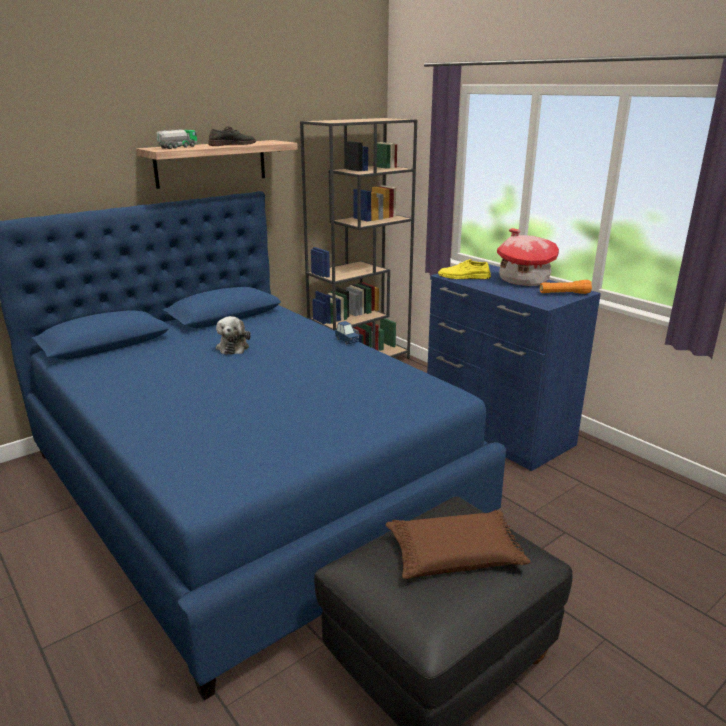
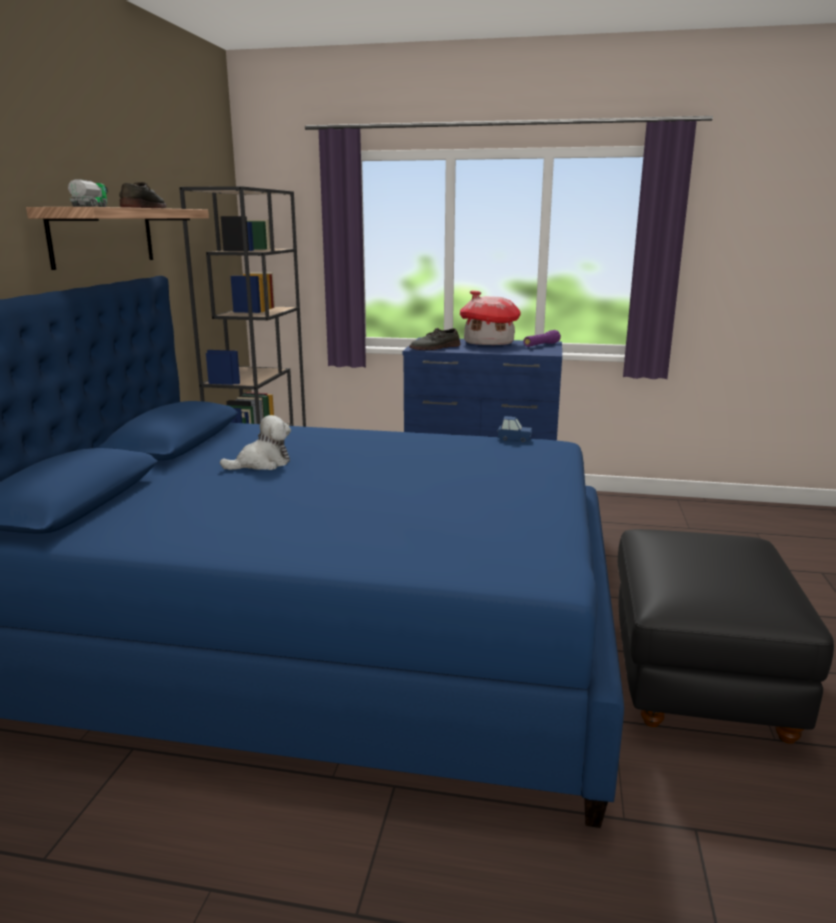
camera: 40 degrees left, 5 degrees down
(233, 347) = (262, 464): plush toy -> plush toy turned 75 degrees counterclockwise
(347, 340) = (371, 431): blue toy car -> blue toy car (514, 439)
(454, 551) = (715, 556): brown pillow -> none
(464, 277) = (435, 347): yellow shoe -> grey shoe
(564, 293) = (541, 345): orange flashlight -> purple flashlight

